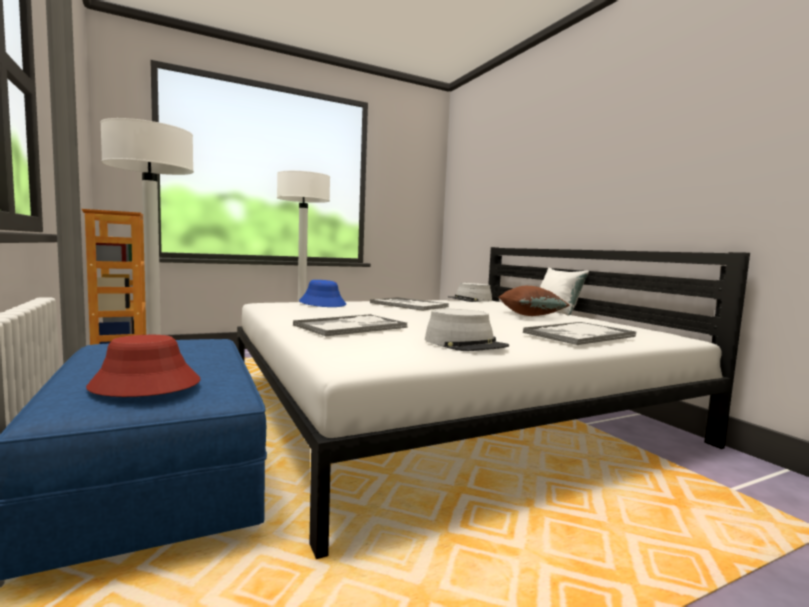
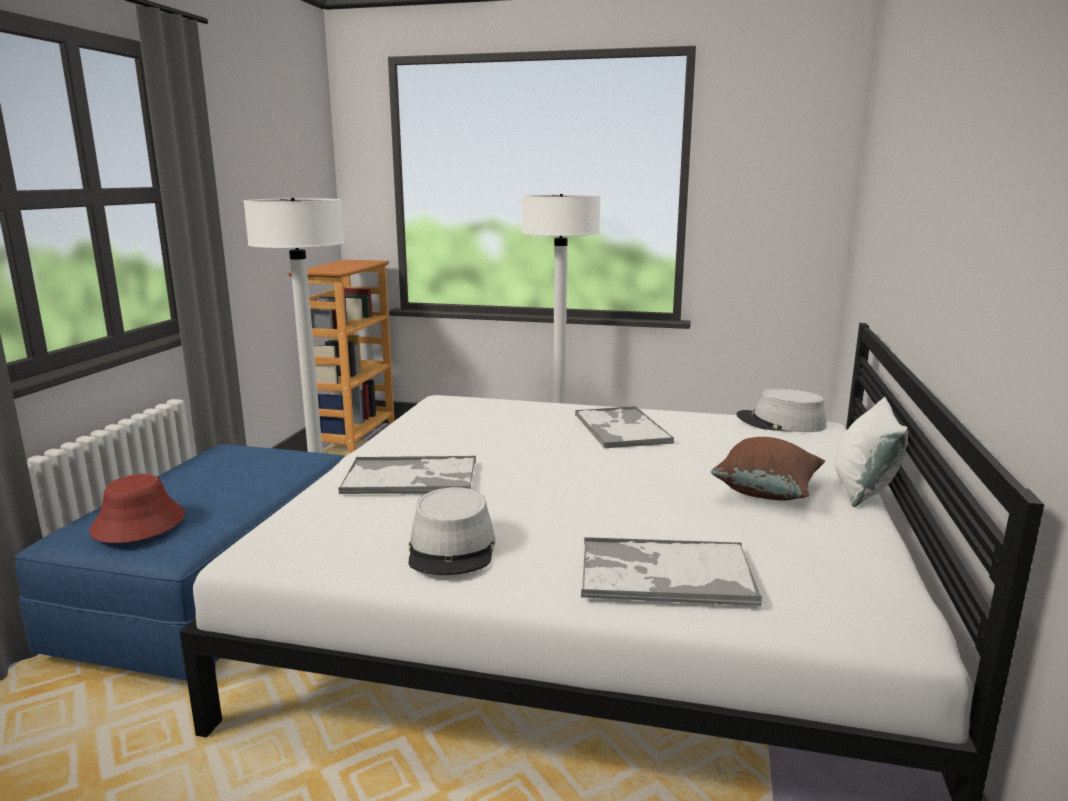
camera: 40 degrees right, 10 degrees up
(322, 303) = (506, 409): blue hat -> none

